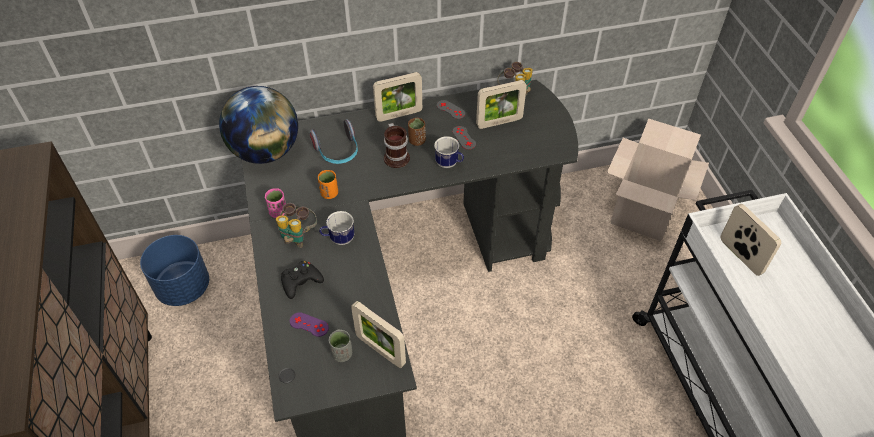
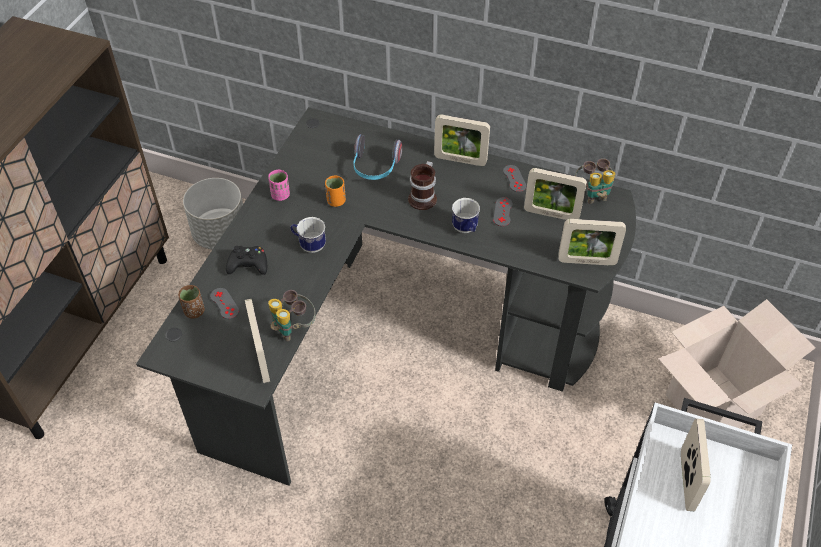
camera: 35 degrees right, 0 degrees up
(183, 287) = (220, 234): blue planter -> grey planter
(266, 152) = (314, 137): globe -> none
(298, 236) = (279, 224): binoculars -> binoculars (293, 328)
(309, 324) = (224, 303): purple game controller -> grey game controller
(342, 354) = (229, 343): grey cup -> none
(417, 141) = (455, 192): brown cup -> brown cup (194, 311)
(552, 143) = (587, 261): none -> picture frame

